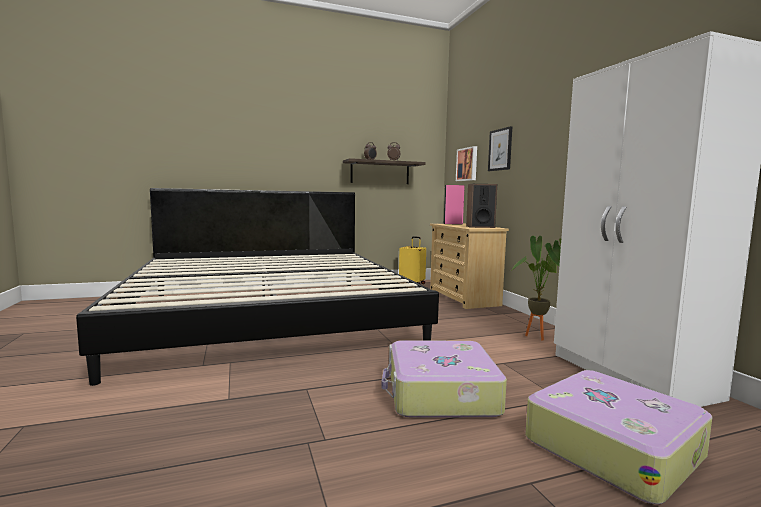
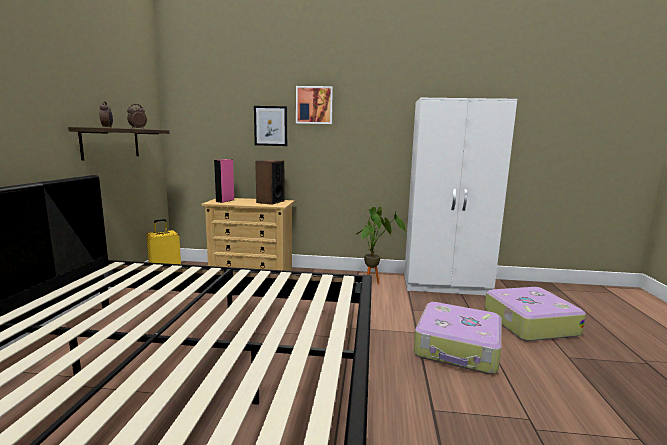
camera: 65 degrees left, 5 degrees up
(467, 164) = (214, 134): picture -> picture (314, 105)

